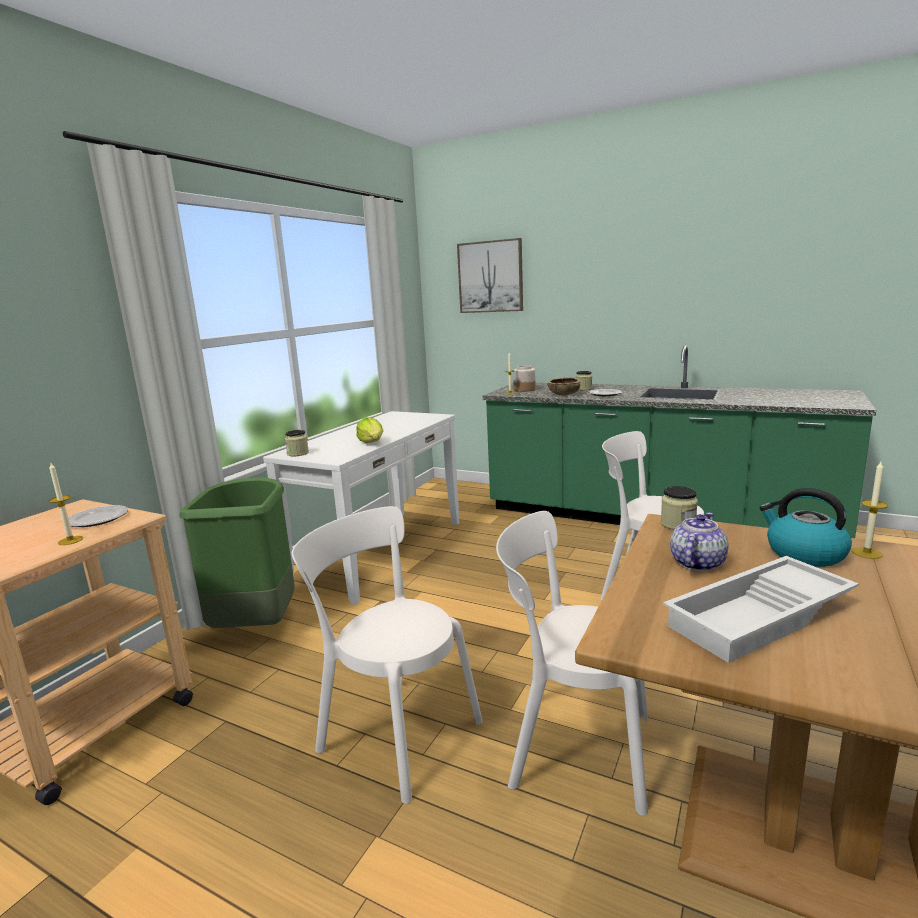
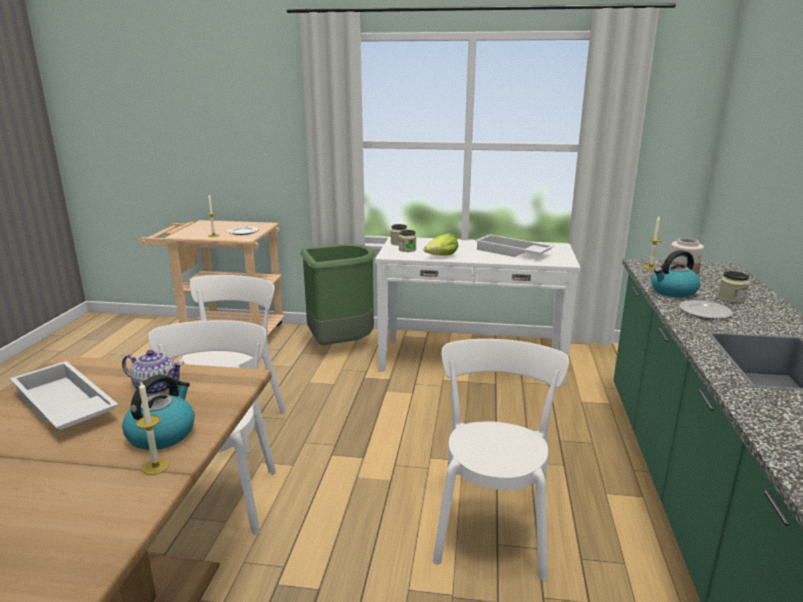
camera: 70 degrees right, 5 degrees up
(392, 424) = (512, 252): none -> white tray
(490, 277) = (762, 110): picture -> none
(564, 394) = (673, 291): brown bowl -> kettle
(678, 524) = (239, 381): jar -> jar (407, 249)

